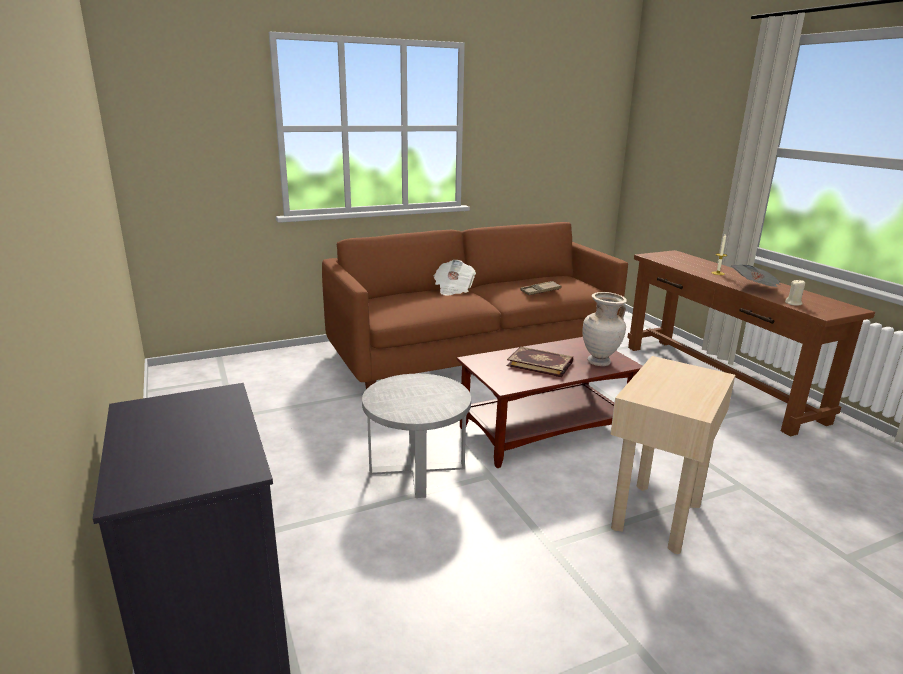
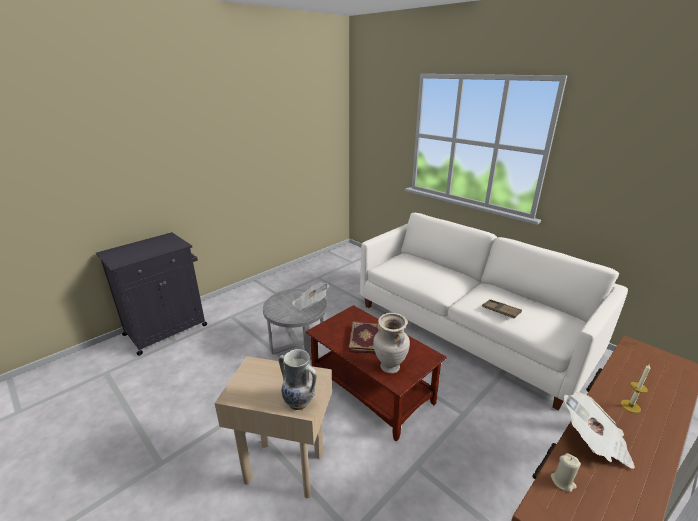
camera: 70 degrees right, 5 degrees up
(453, 289) = (452, 274): newspaper -> newspaper (310, 304)
(473, 352) = (468, 329): brown sofa -> white sofa
(706, 376) = (299, 401): none -> vase

